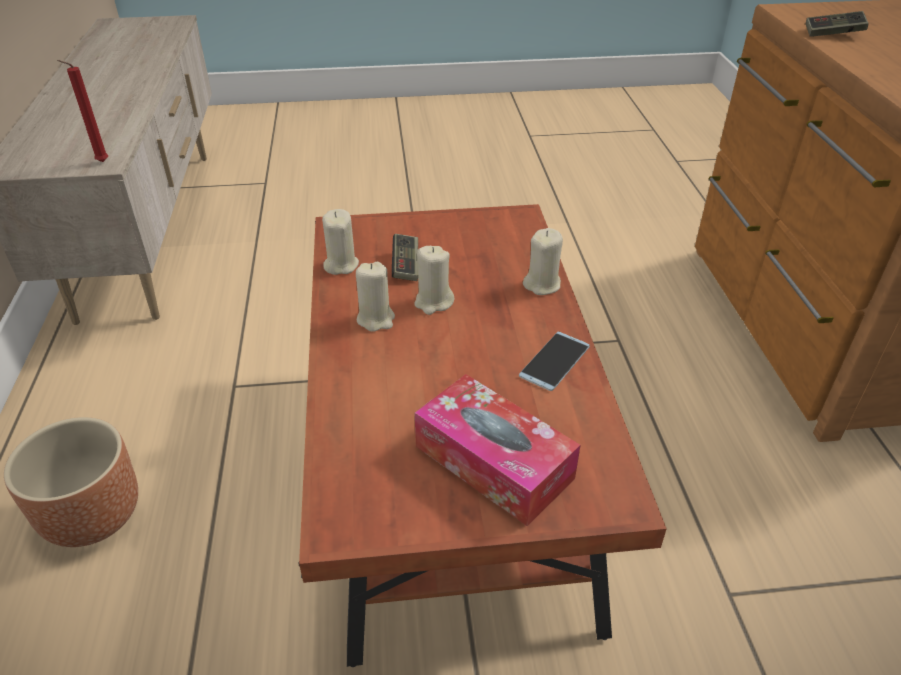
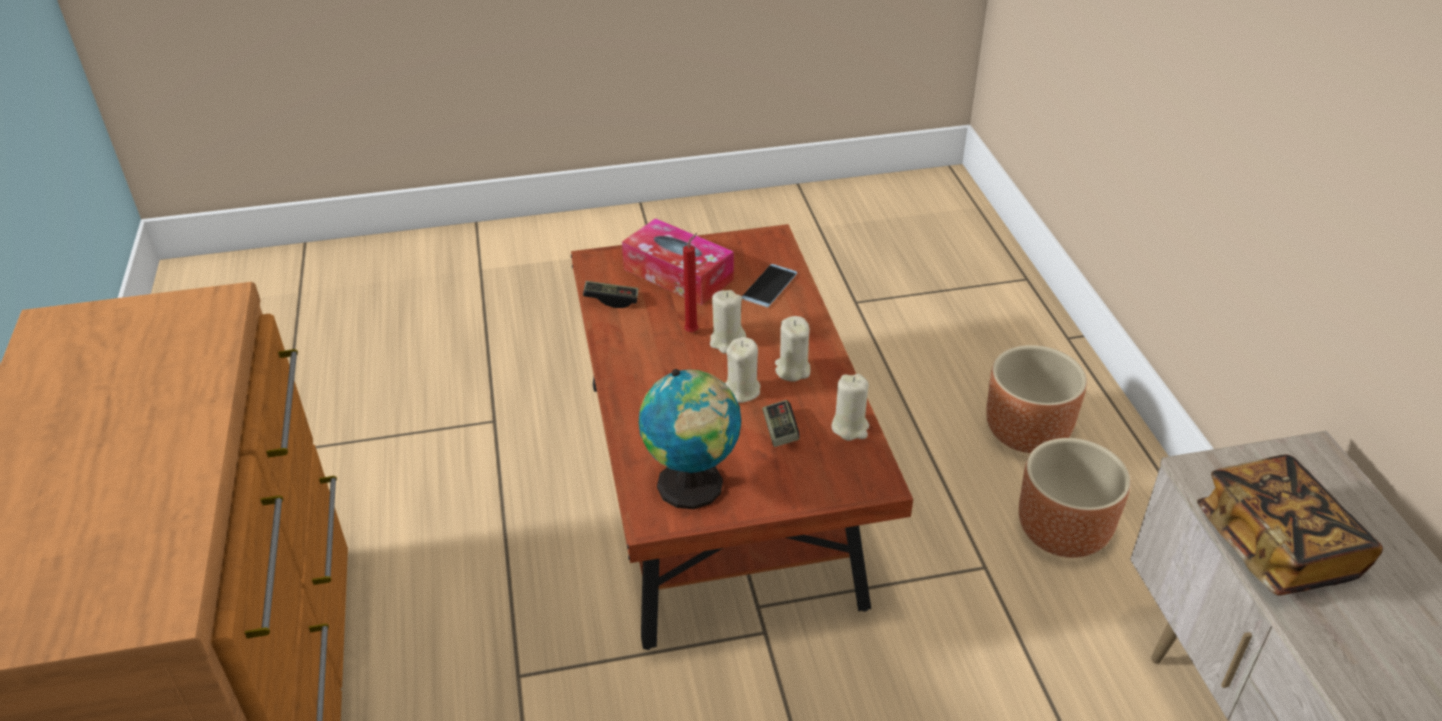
camera: 175 degrees right, 0 degrees up
(100, 162) = (1208, 474): red candle -> red candle (693, 331)
(108, 130) = (1276, 547): none -> book
(146, 407) = (1063, 533): none -> brown planter
(488, 232) = (693, 487): none -> globe
(542, 284) = (633, 418): beige candle -> beige candle (727, 341)
(554, 361) = (629, 343): phone -> phone (769, 286)
(833, 34) = (162, 514): game controller -> game controller (611, 300)

